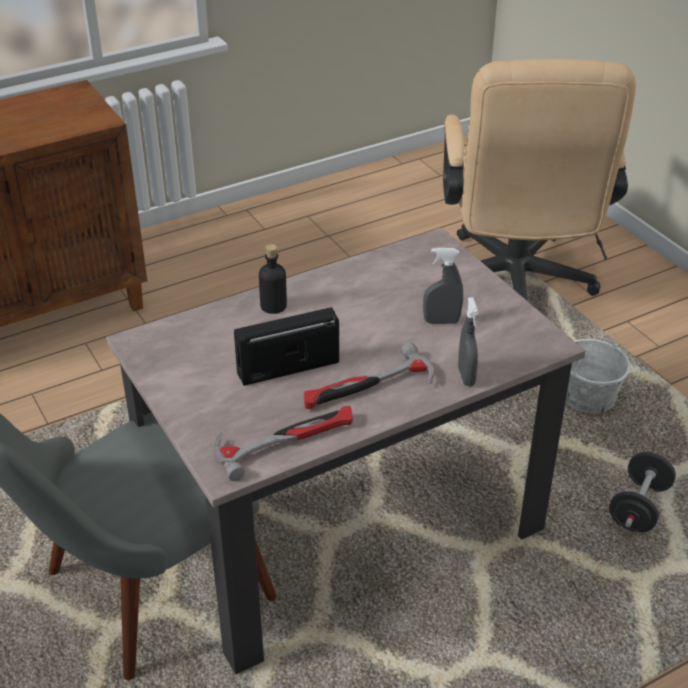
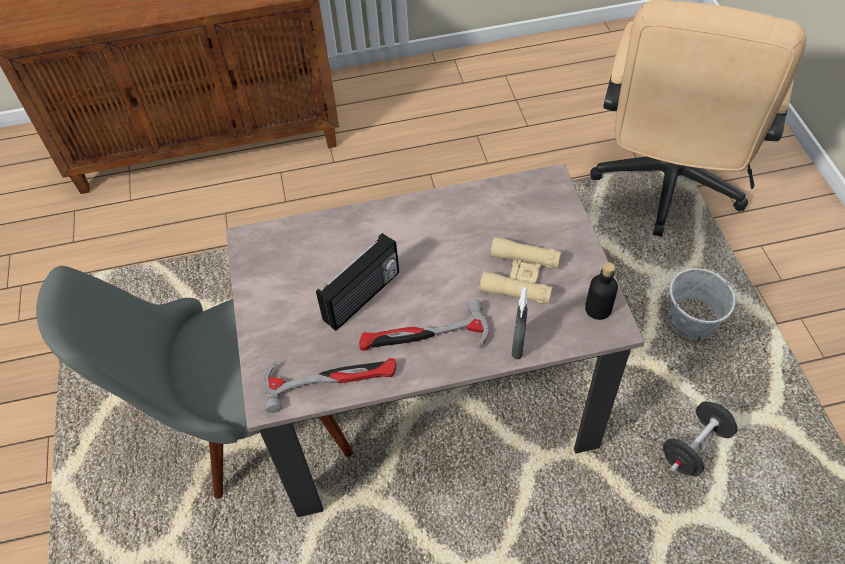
camera: 20 degrees right, 15 degrees up
(273, 306) = (376, 225): black bottle -> black bottle (598, 309)
(288, 367) = (363, 297): radio -> radio turned 135 degrees clockwise
(441, 321) = (520, 276): grey spray bottle -> beige binoculars

